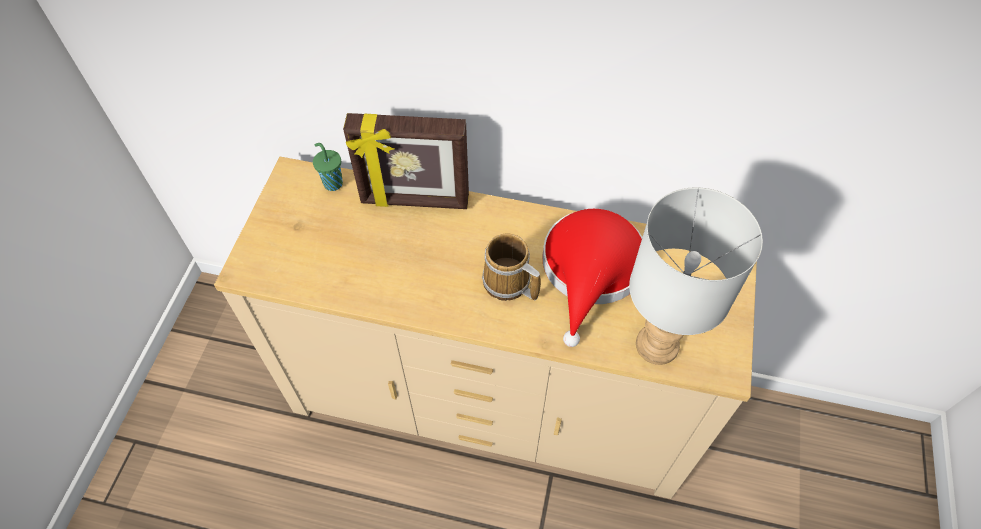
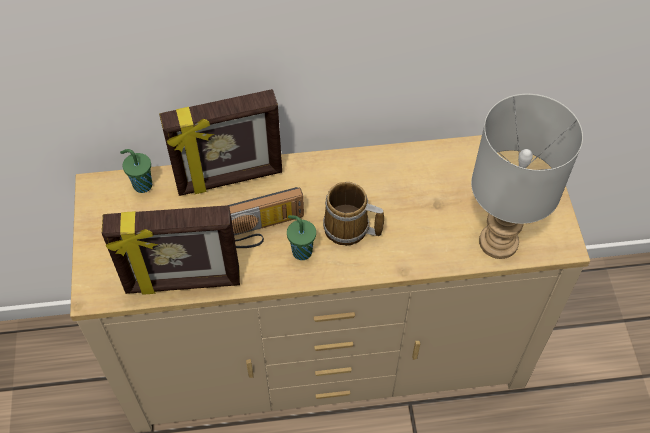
camera: 20 degrees left, 0 degrees up
(327, 286) = (183, 283): none -> picture frame
(422, 259) = (261, 231): none -> radio
(452, 291) = (301, 251): none -> green cup
(591, 271) = (417, 195): red hat -> none

